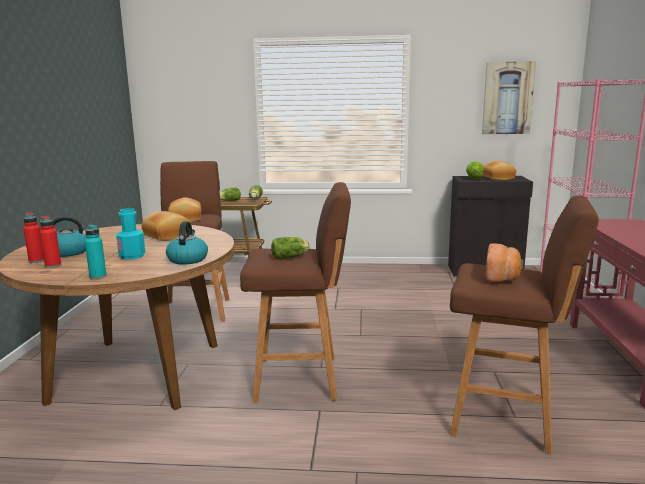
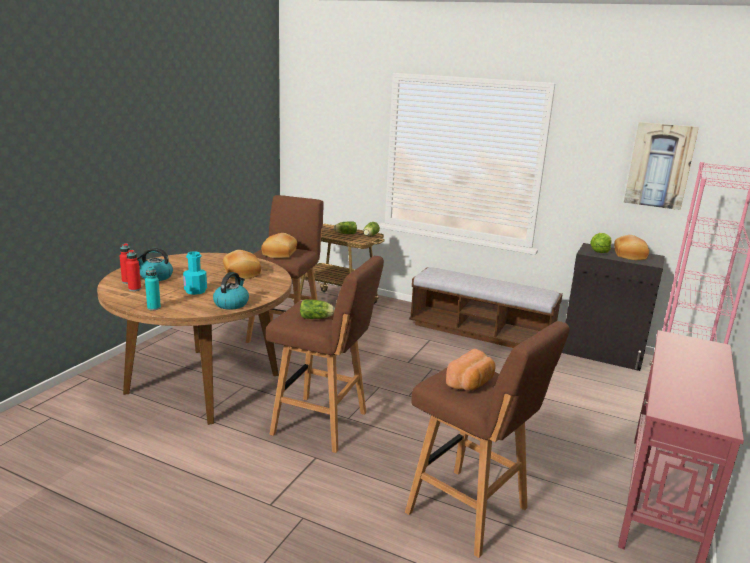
camera: 20 degrees right, 5 degrees up
(377, 274) = (480, 333): none -> bench

